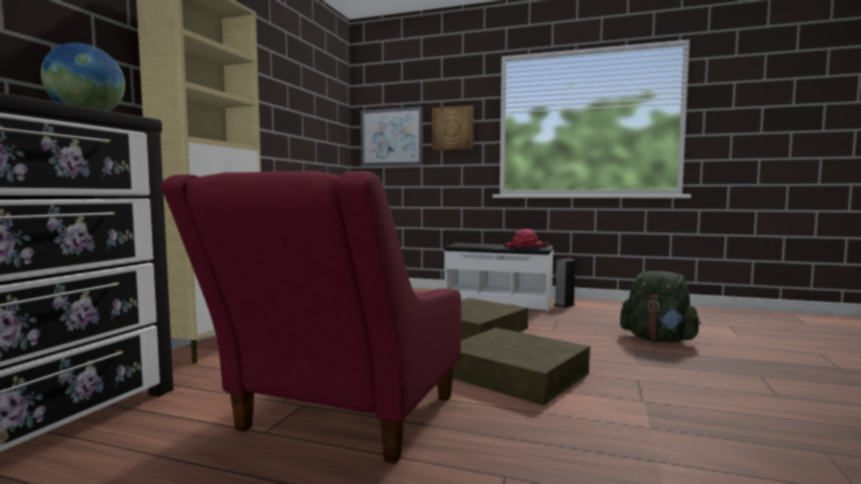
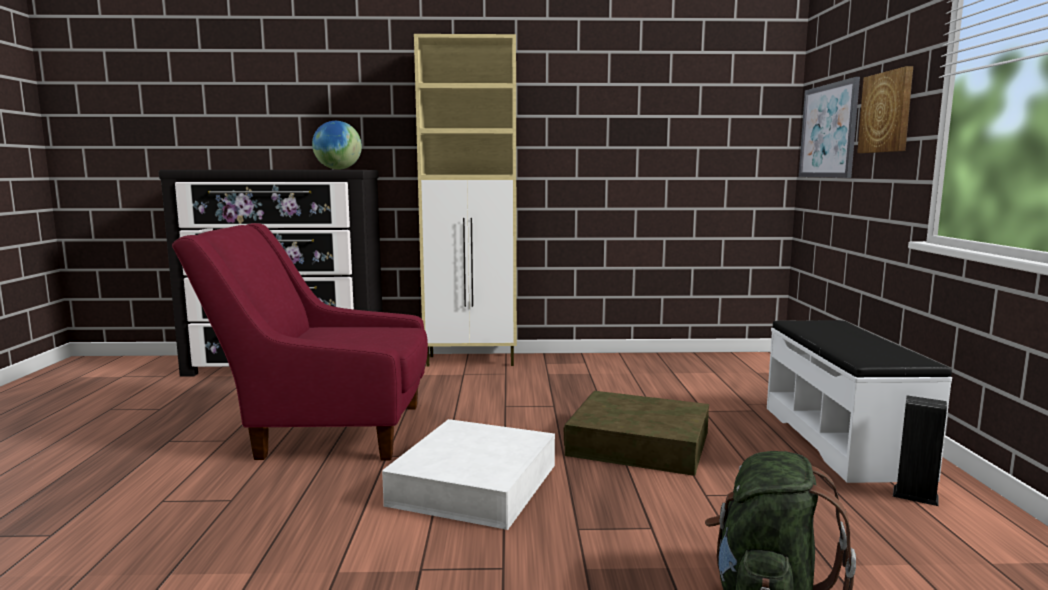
camera: 70 degrees right, 5 degrees up
(515, 374) = (474, 484): brown storage box -> white storage box
(526, 246) = (873, 353): hat -> none

